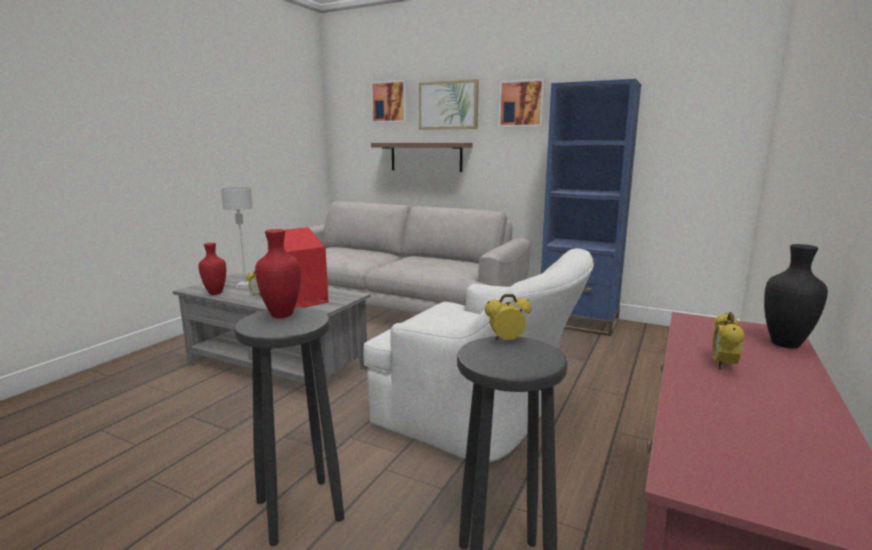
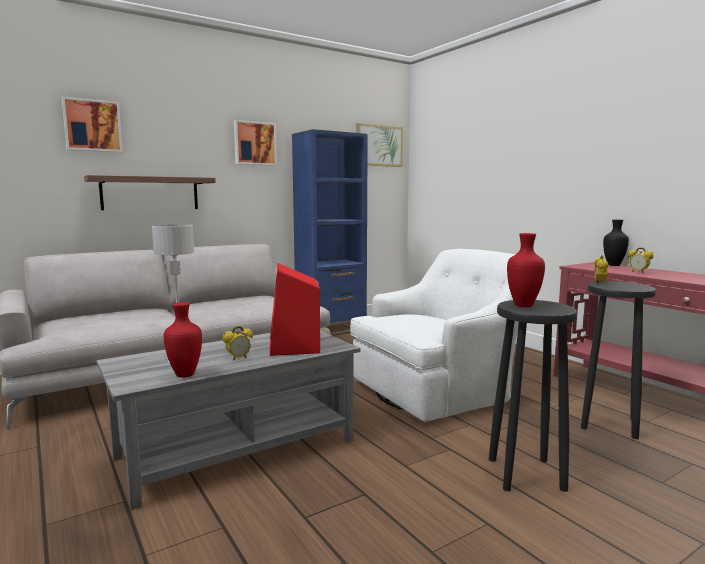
camera: 60 degrees left, 5 degrees down
(448, 105) = (176, 137): picture -> picture (379, 145)

